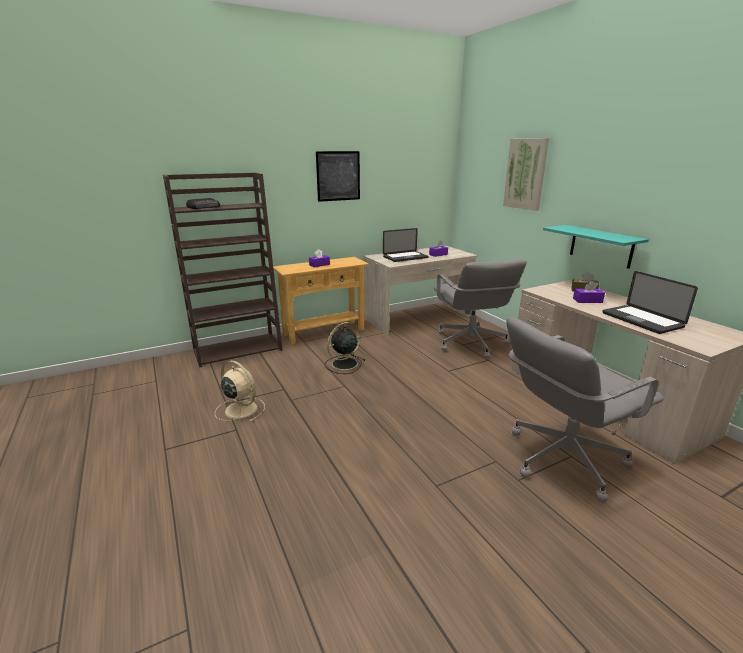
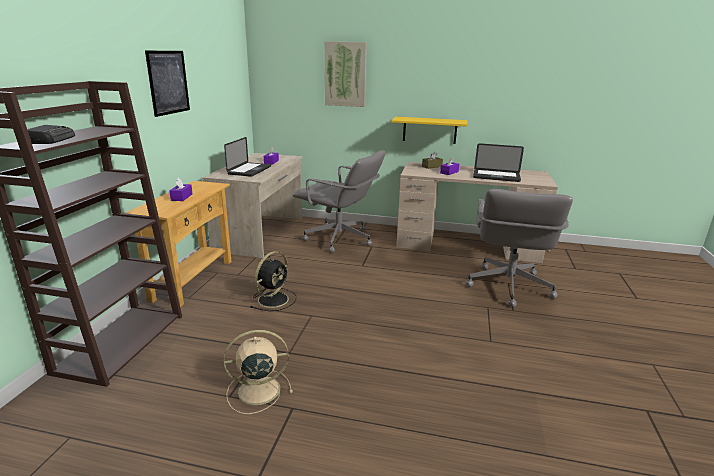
camera: 50 degrees left, 0 degrees up
(343, 364) = (274, 299): black fan -> black fan turned 150 degrees counterclockwise
(601, 246) = (429, 130): turquoise shelf -> yellow shelf

